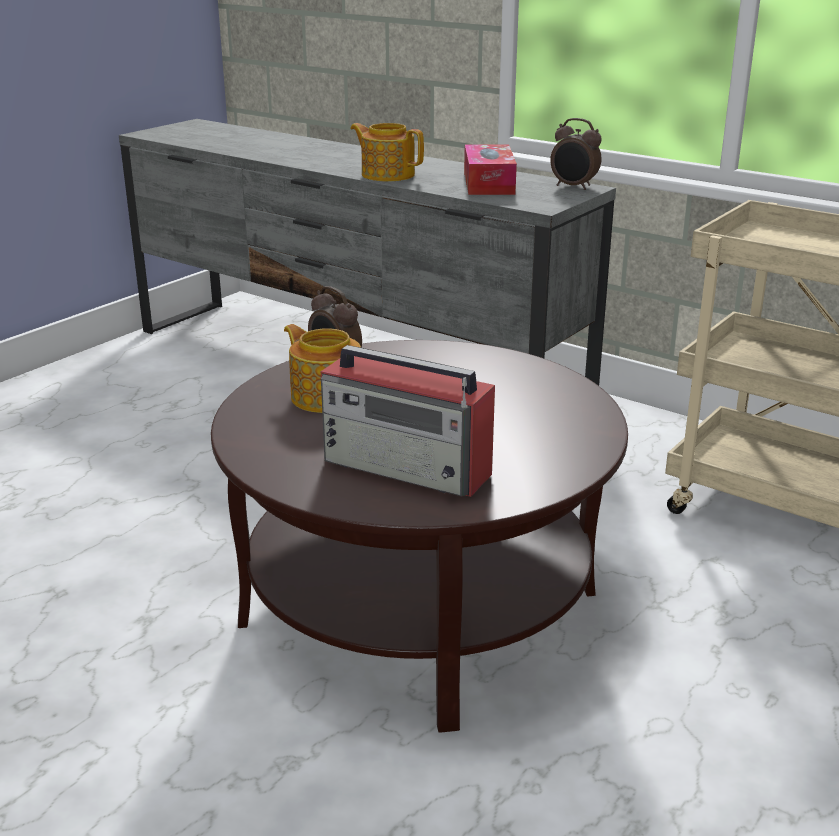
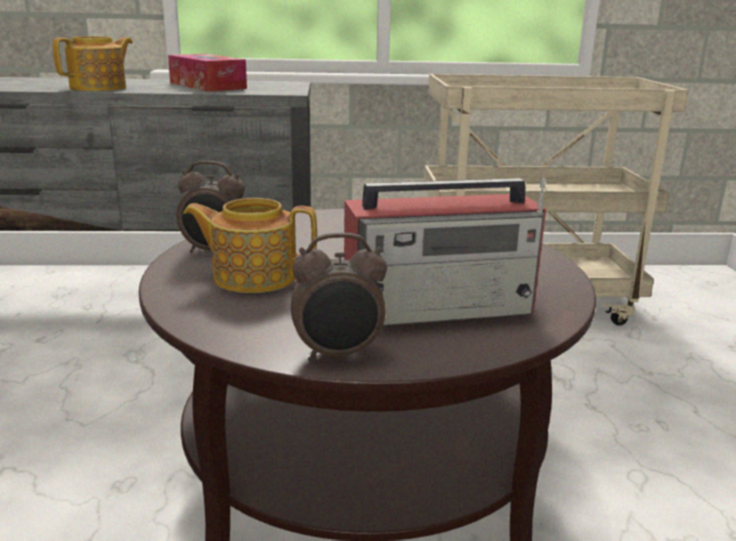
camera: 40 degrees left, 5 degrees down
(387, 175) = (100, 88): teapot -> teapot turned 135 degrees clockwise
(573, 187) = (280, 83): alarm clock -> alarm clock (338, 355)

